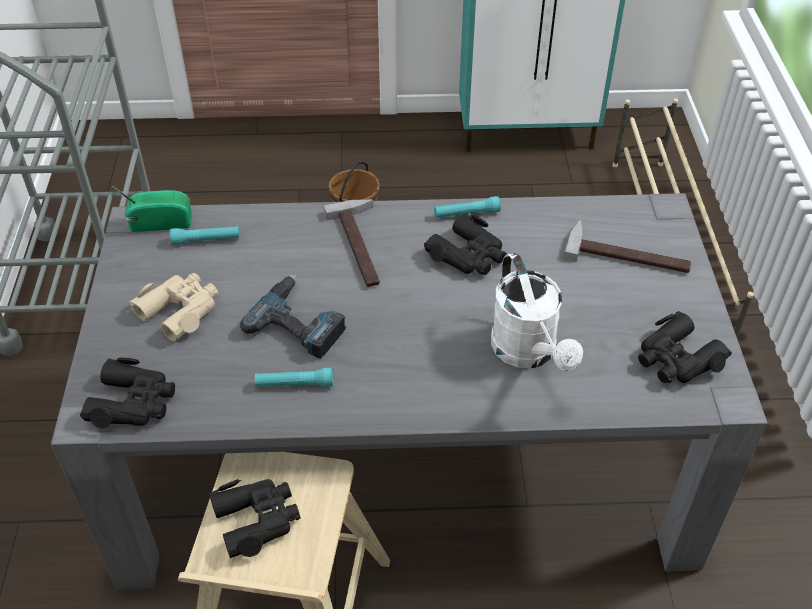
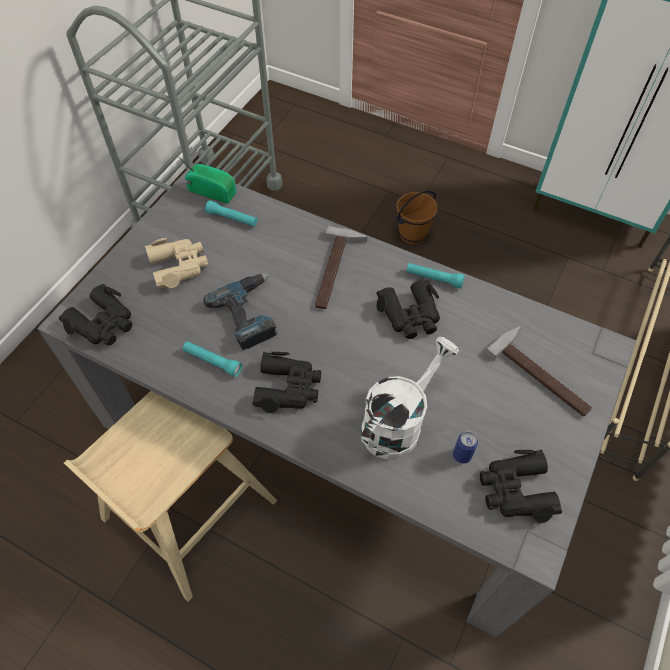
camera: 30 degrees right, 10 degrees up
(257, 519) = (143, 445): black binoculars -> black binoculars (288, 387)
(529, 353) = (398, 422): white watering can -> white watering can turned 150 degrees counterclockwise
(608, 353) = (462, 455): none -> can

